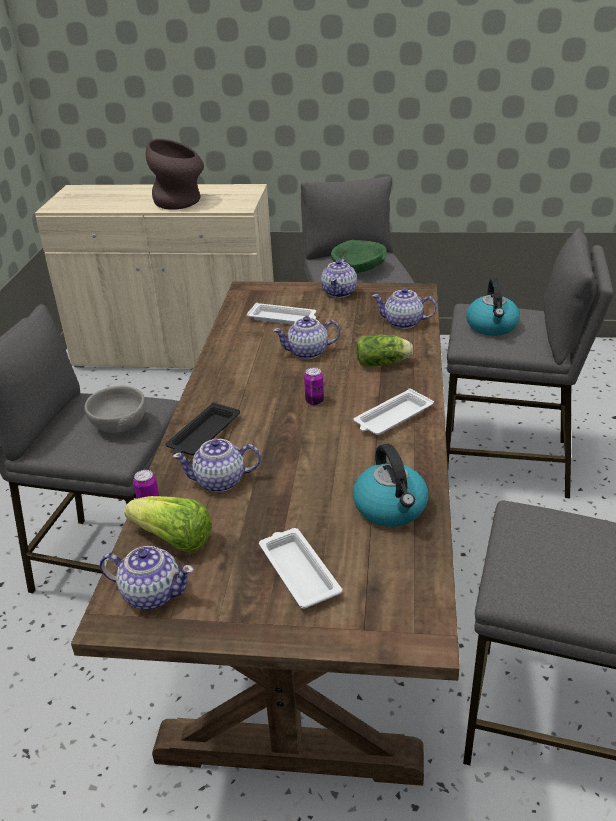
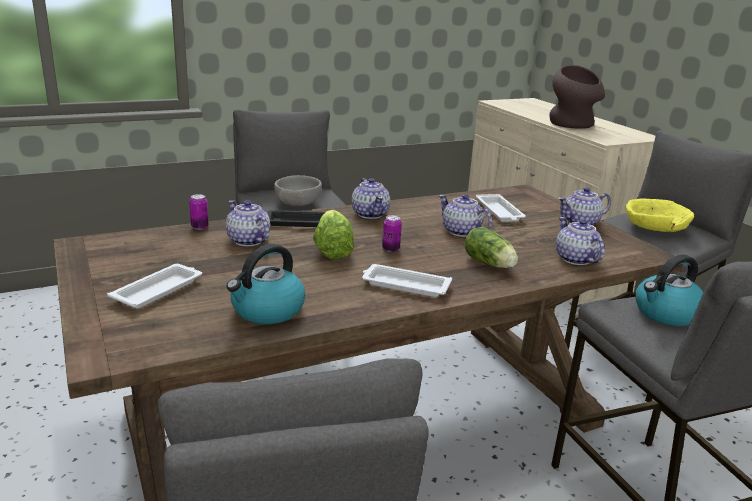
camera: 55 degrees right, 10 degrees down
(151, 593) = (109, 248): teapot -> teapot (370, 214)
(173, 540) = (169, 242): lettuce -> lettuce (332, 250)
(358, 268) = (654, 228): green bowl -> yellow bowl

